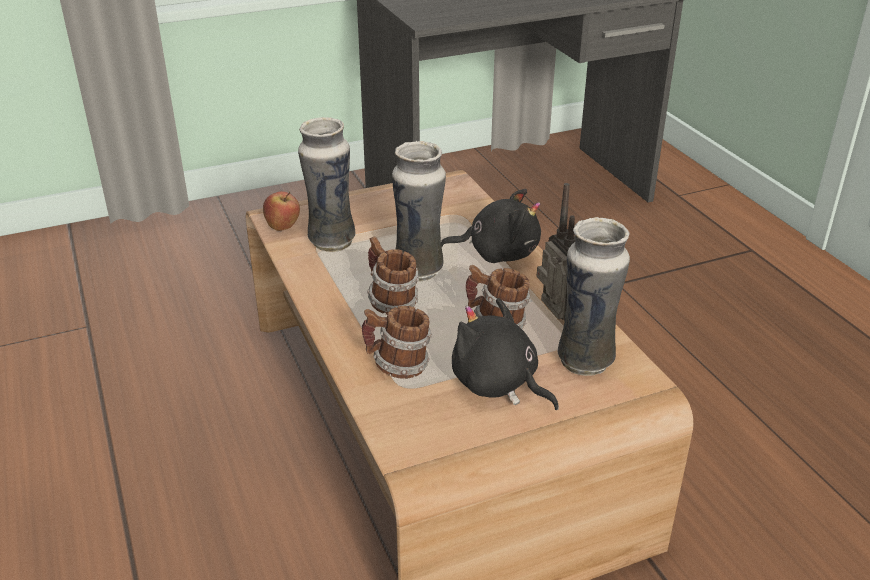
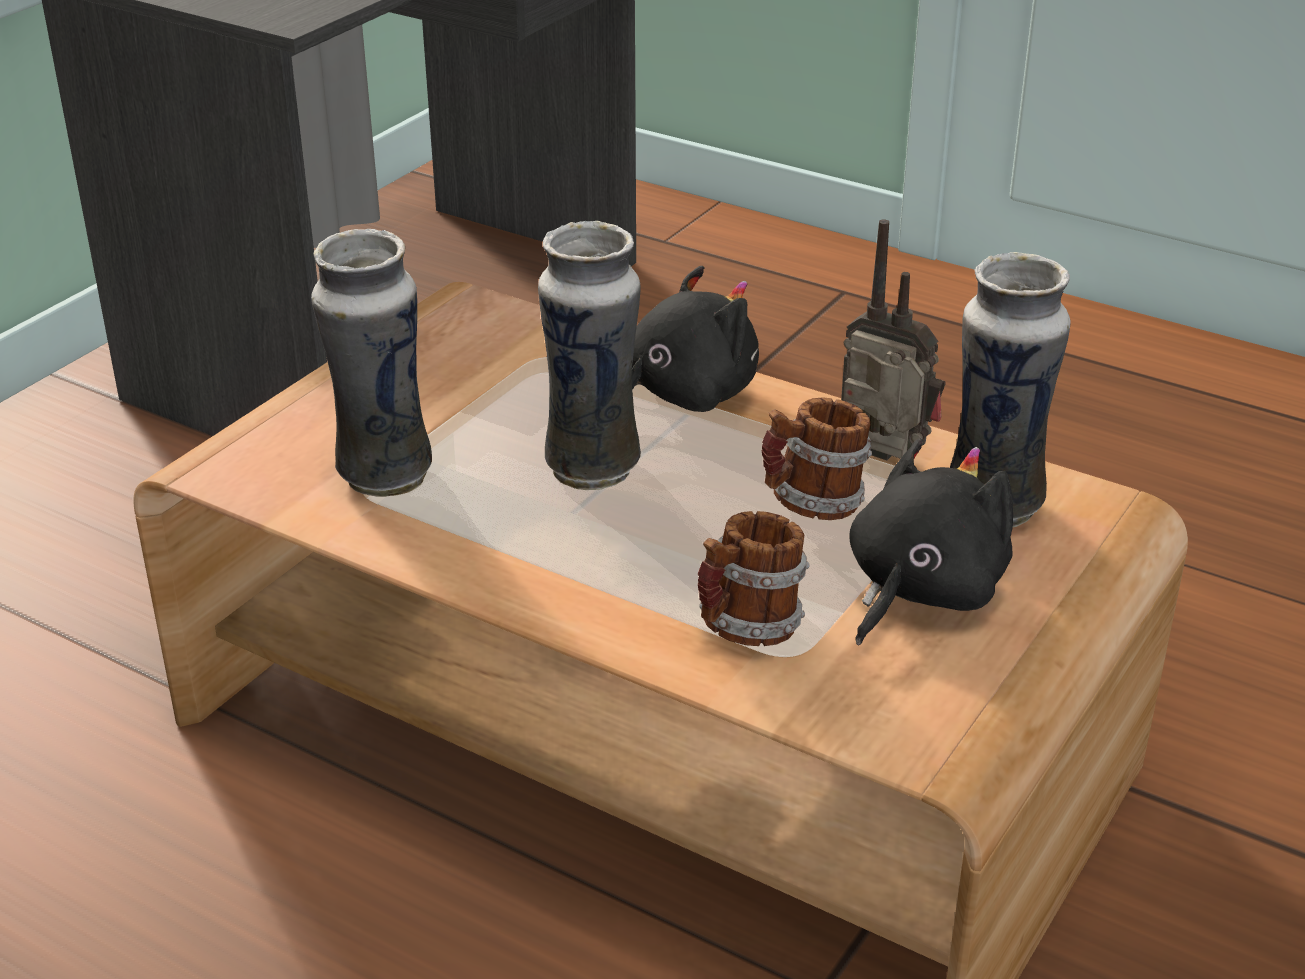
camera: 35 degrees left, 0 degrees up
(283, 227) = (262, 483): apple -> none
(391, 303) = (611, 536): mug -> none
(498, 384) = (920, 591): black plush toy -> black plush toy turned 120 degrees clockwise

